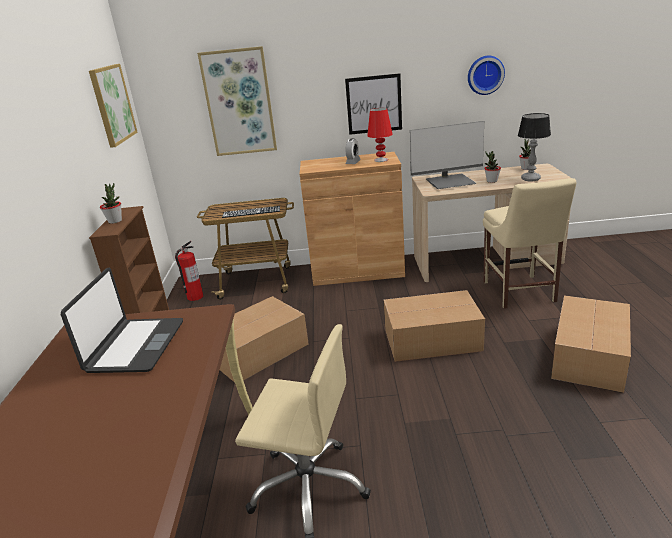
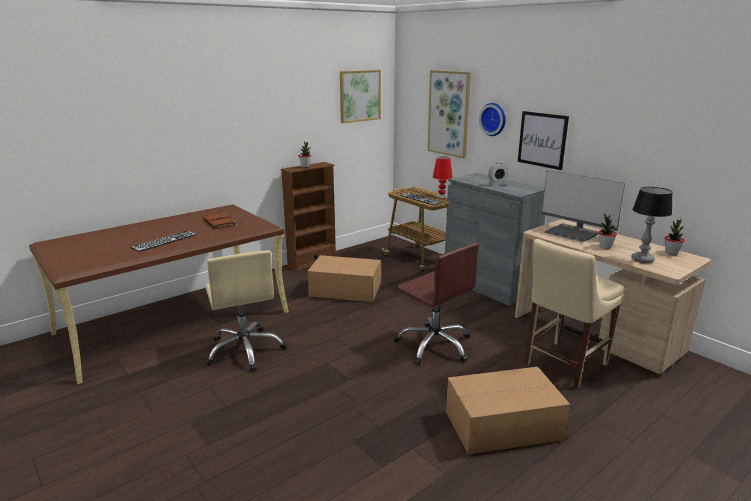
camera: 50 degrees right, 5 degrees down
(132, 419) = (164, 241): none -> keyboard
(135, 346) = (220, 222): laptop -> brown book
(195, 297) = (377, 248): fire extinguisher -> none
(357, 271) = (488, 285): brown cabinet -> grey cabinet
(381, 160) = (517, 190): red table lamp -> red table lamp (441, 196)
(433, 340) = (434, 345): cardboard box -> brown office chair
(485, 75) = (652, 136): wall clock -> wall clock (494, 119)

